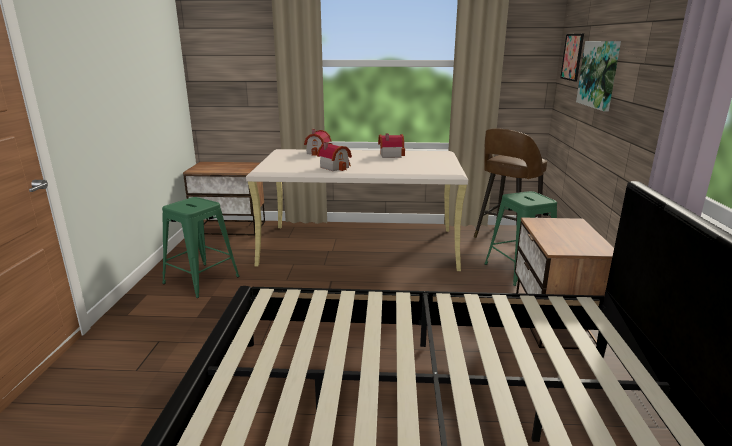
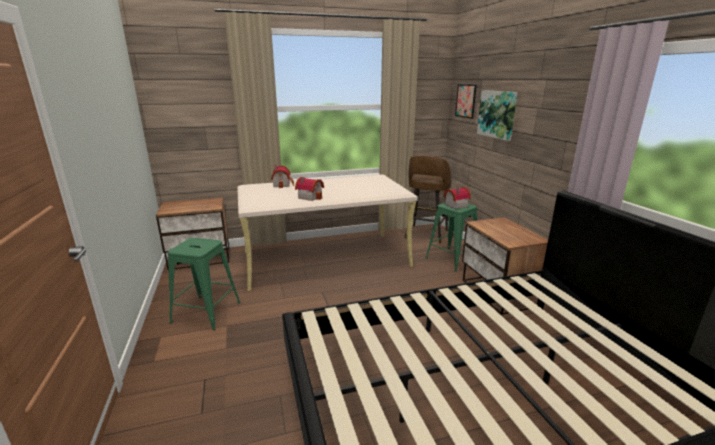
camera: 20 degrees left, 0 degrees up
(389, 155) = (342, 182): toy house -> toy house (454, 205)

